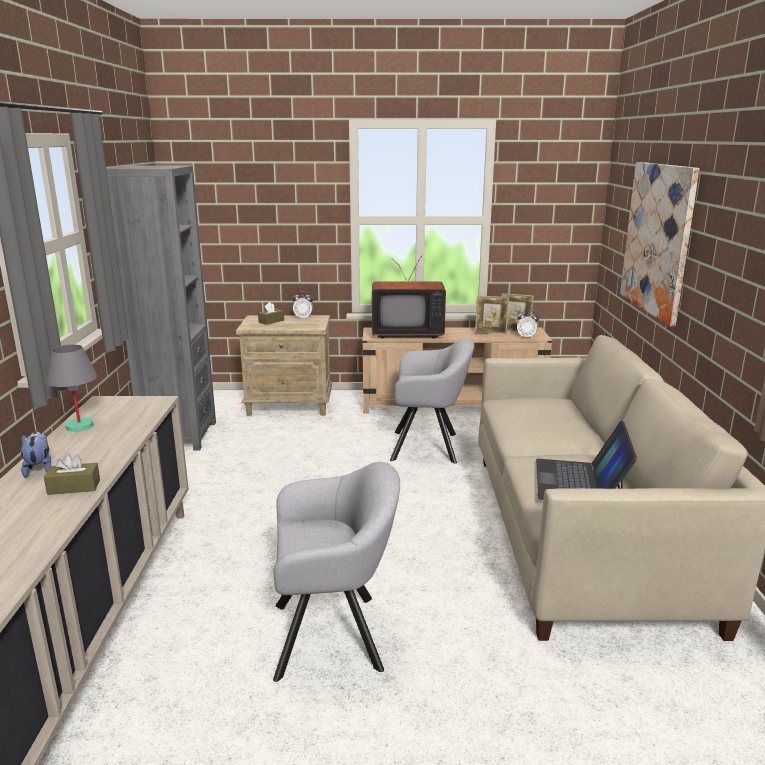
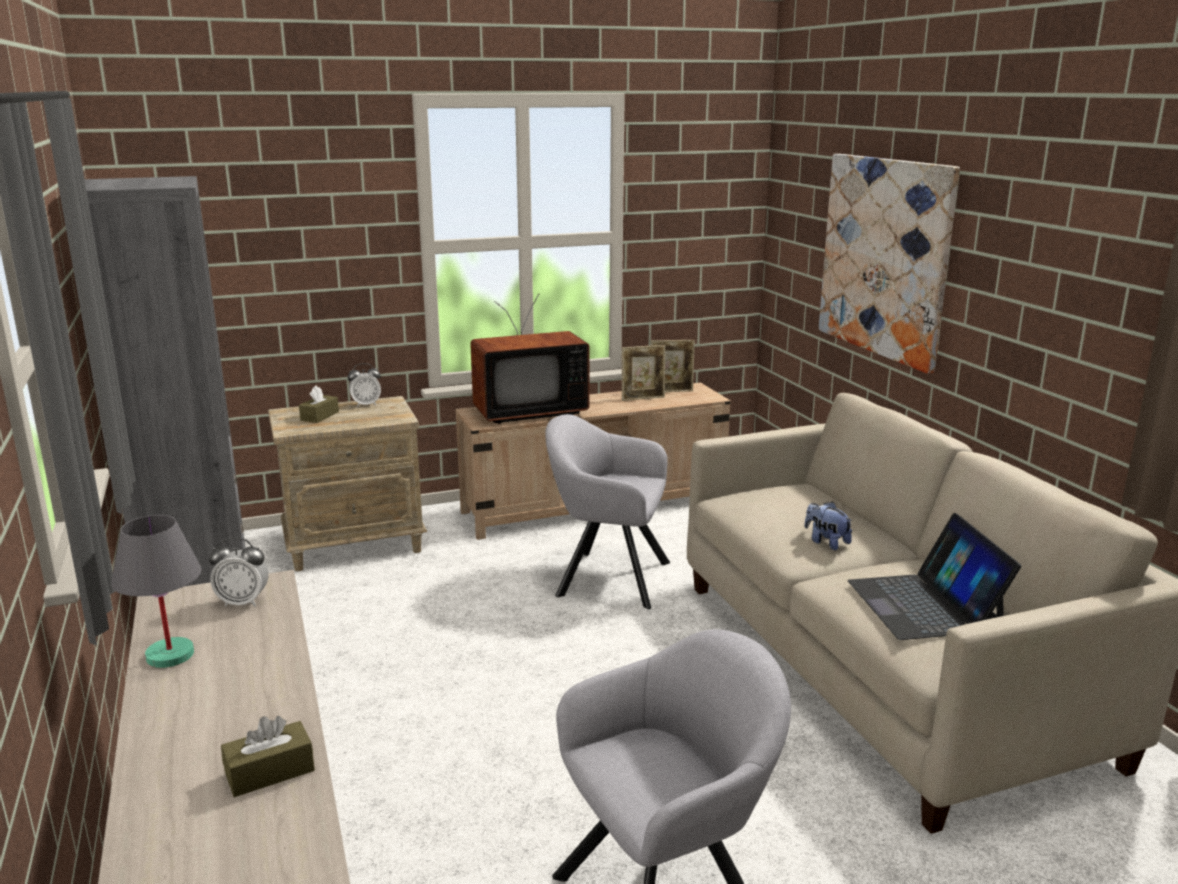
camera: 20 degrees left, 0 degrees up
(39, 469) = (171, 751): plush toy -> plush toy (826, 542)
(429, 447) = (606, 577): grey armchair -> grey armchair turned 150 degrees counterclockwise
(526, 337) = (695, 399): alarm clock -> alarm clock (243, 602)

